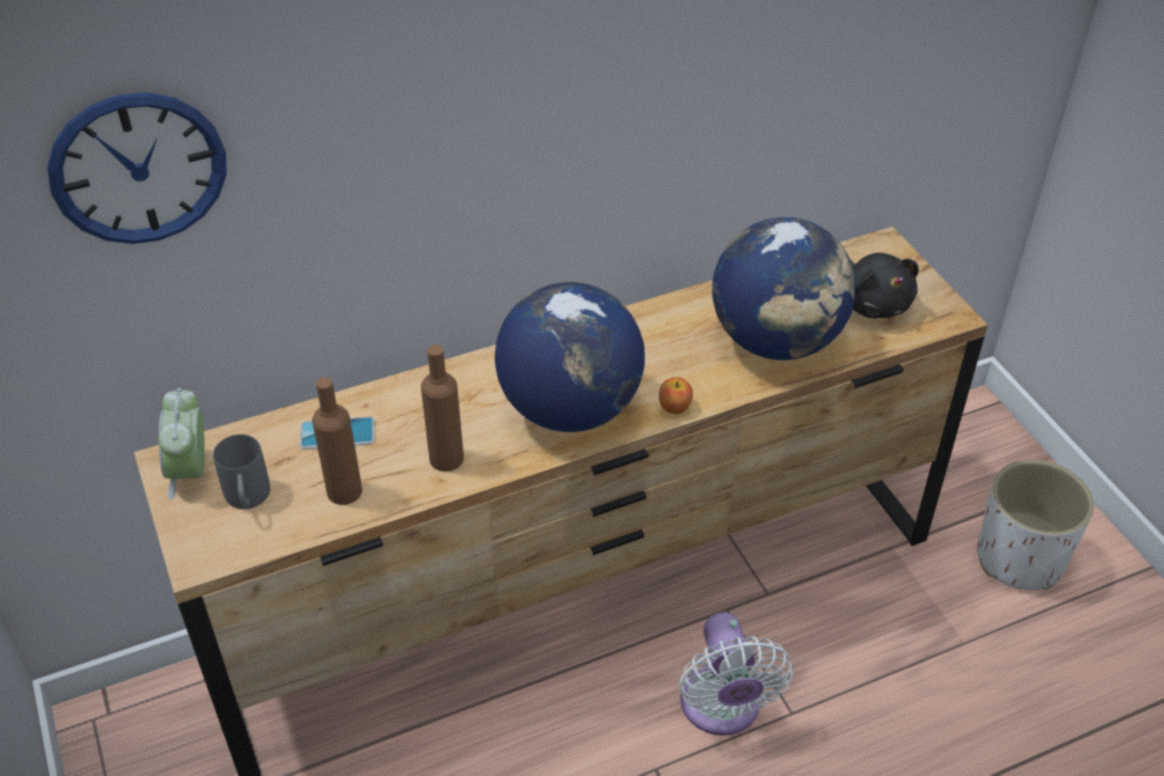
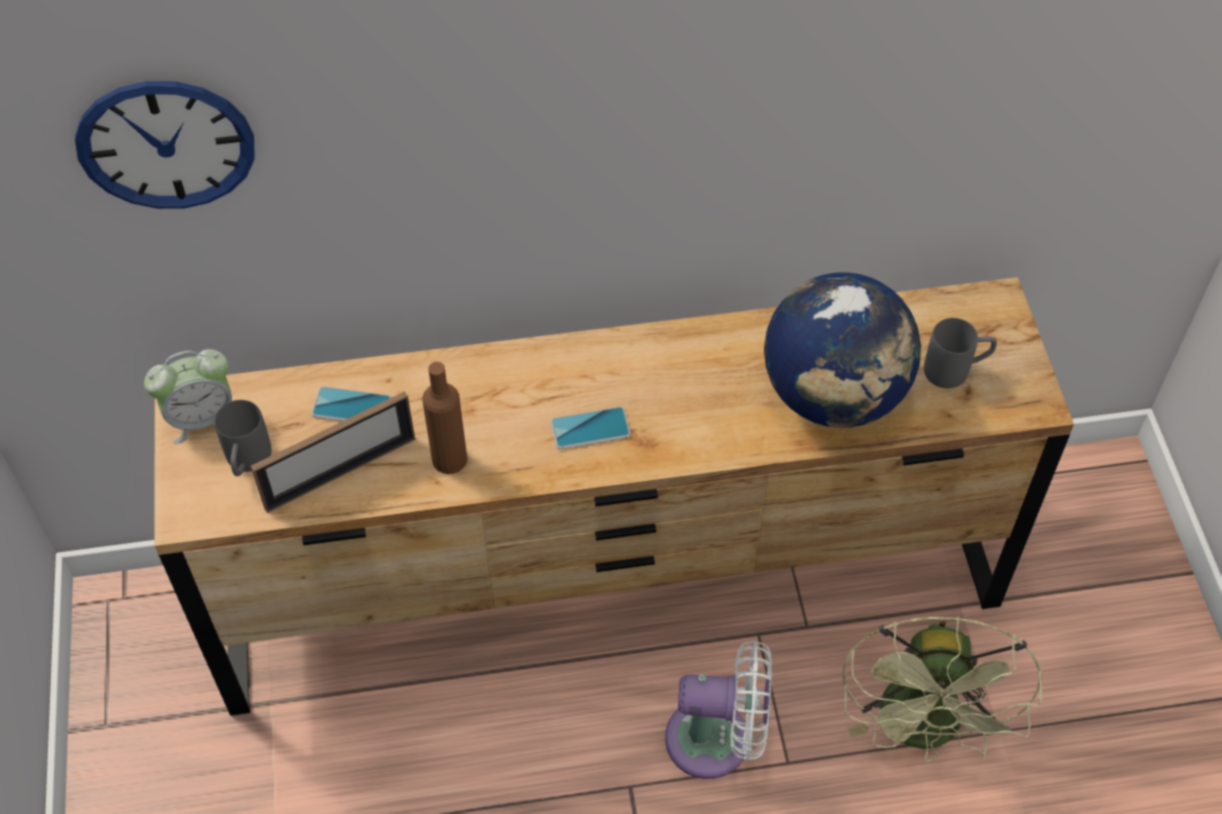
camera: 15 degrees right, 10 degrees up
(191, 472) = (202, 418): alarm clock -> alarm clock turned 120 degrees counterclockwise
(344, 491) = (340, 473): brown bottle -> picture frame
(570, 408) = (590, 428): globe -> phone
(675, 407) = (698, 451): apple -> none
(722, 709) = (717, 740): white fan -> white fan turned 90 degrees counterclockwise
(872, 303) = (956, 370): black plush toy -> grey mug
(901, 657) = (924, 731): none -> green fan
(1020, 558) = (1097, 651): white planter -> none

